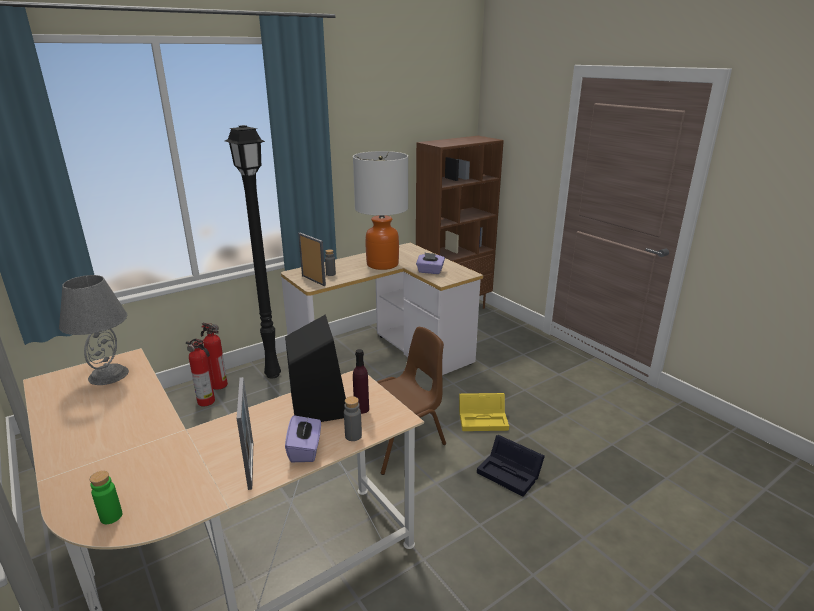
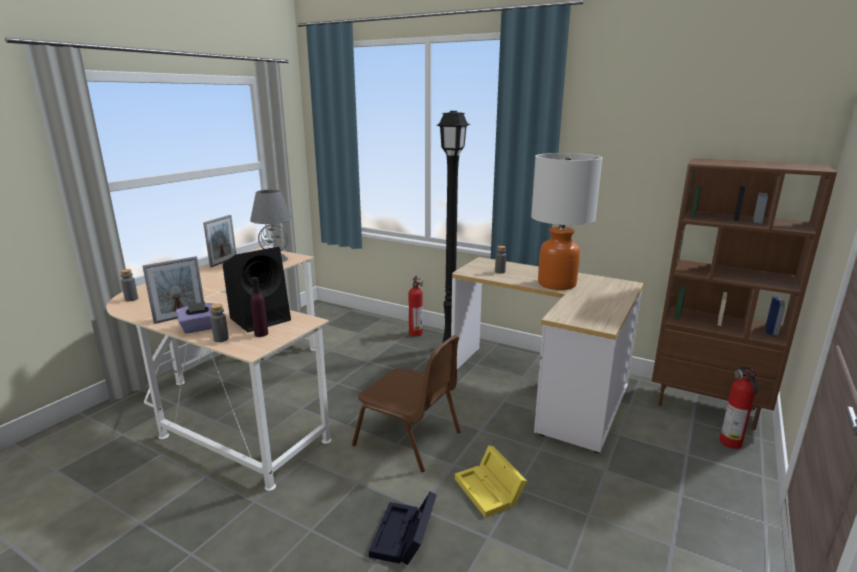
camera: 65 degrees right, 5 degrees down
(111, 516) = (131, 299): green bottle -> grey bottle
(207, 401) = (391, 337): fire extinguisher -> fire extinguisher (731, 443)
(313, 280) = (477, 269): picture frame -> picture frame (223, 262)
(430, 271) = (575, 306): purple tissue box -> none

